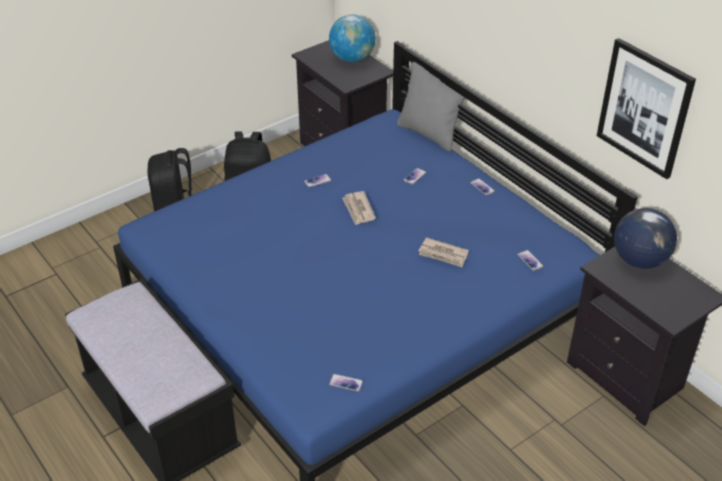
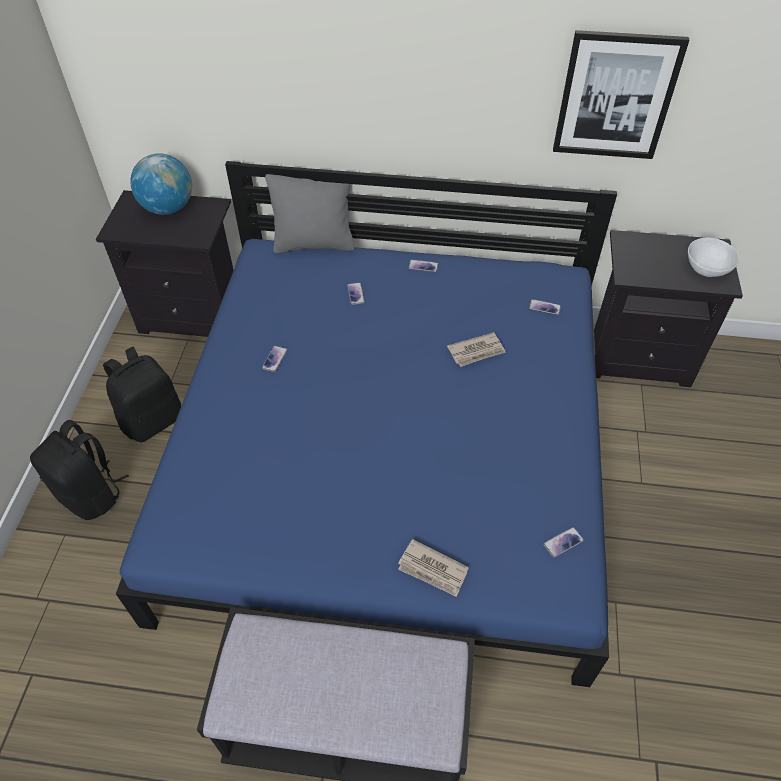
camera: 45 degrees left, 10 degrees up
(358, 210) = (350, 361): newspaper -> newspaper (433, 570)
(639, 260) = (642, 249): globe -> none
(672, 302) = (707, 269): none -> white bowl

